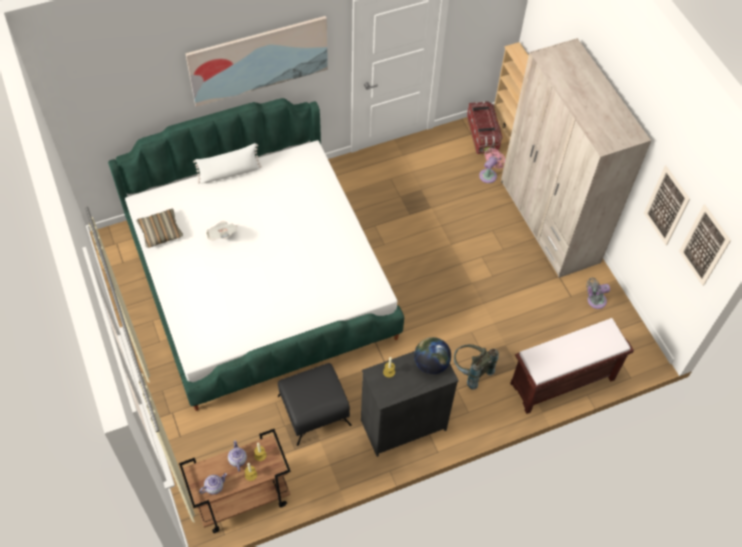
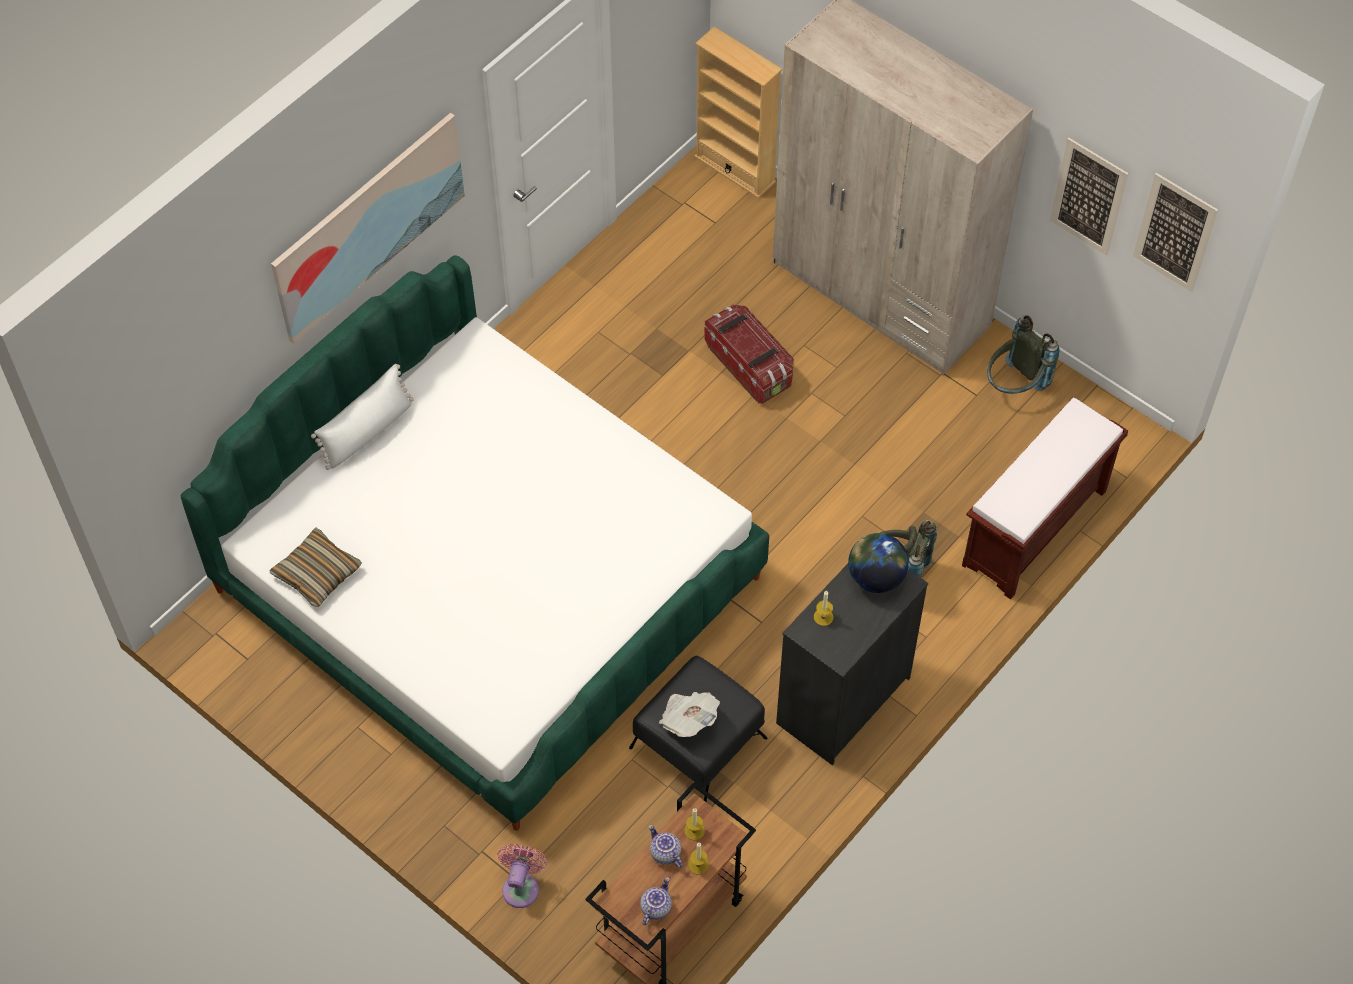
camera: 25 degrees left, 0 degrees up
(222, 235) = (421, 534): newspaper -> newspaper (688, 719)
(482, 135) = (701, 198): storage box -> storage box (749, 365)
(489, 174) = (748, 258): pink fan -> pink fan (521, 886)
(594, 301) = (1014, 386): grey fan -> grey backpack

